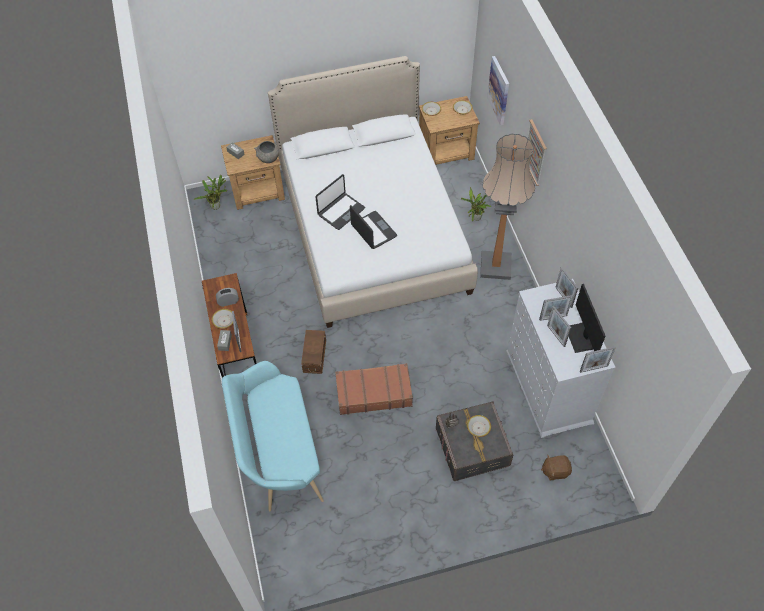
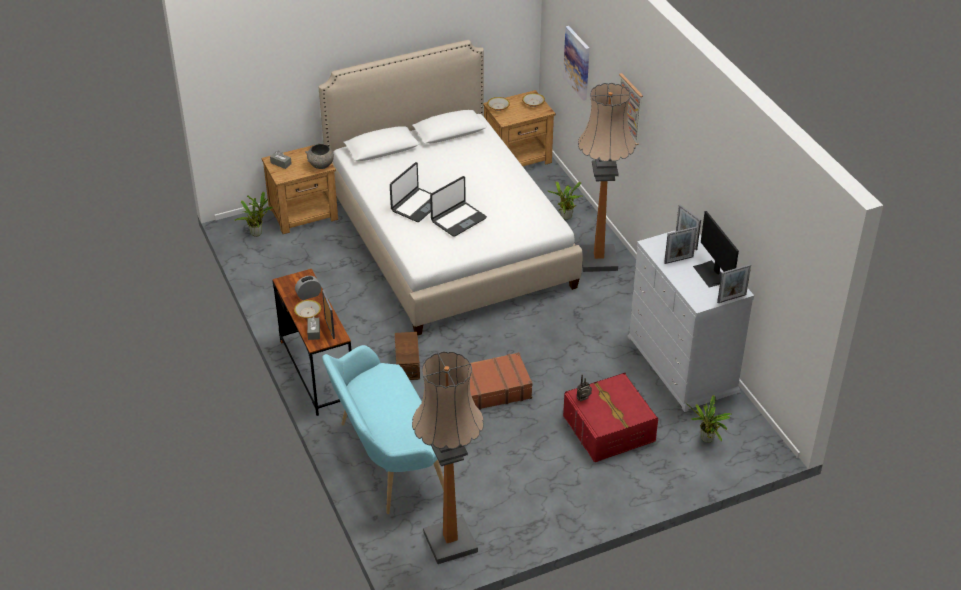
camera: 10 degrees left, 15 degrees down
(316, 548) = (450, 542): none -> floor lamp
(373, 231) = (458, 219): laptop -> laptop turned 90 degrees clockwise
(472, 447) = (608, 429): grey storage box -> red storage box
(478, 428) = (614, 398): bowl -> none
(555, 471) = (707, 440): brown plush toy -> potted plant
(556, 336) = (685, 275): picture frame -> none

